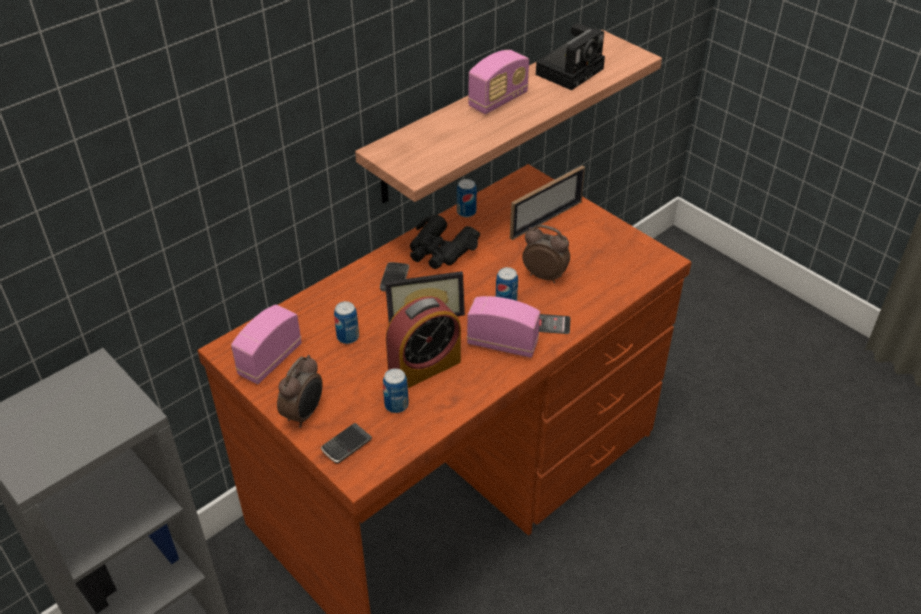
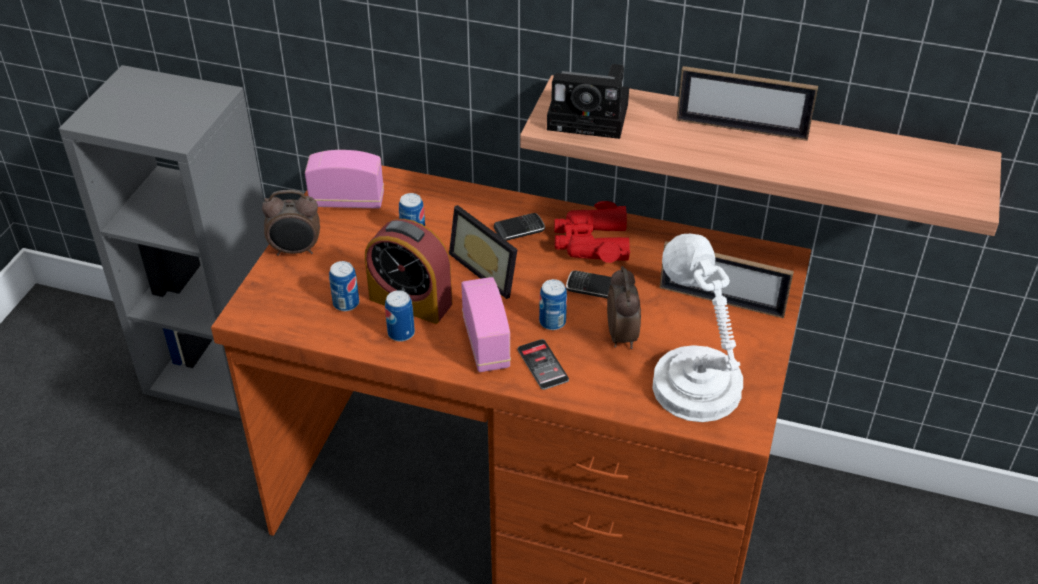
camera: 60 degrees right, 0 degrees up
(346, 445) = (275, 293): phone -> phone (592, 287)
(440, 251) = (591, 242): black binoculars -> red binoculars
(466, 212) = (672, 235): can -> can (401, 333)
(498, 101) = (741, 129): radio -> picture frame
(570, 70) = (870, 158): camera -> camera (592, 117)
(609, 263) = (692, 382): none -> white table lamp

